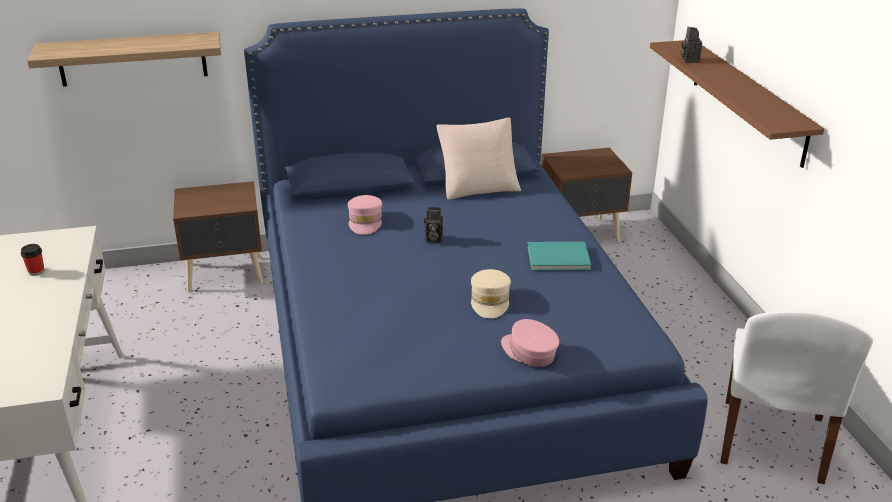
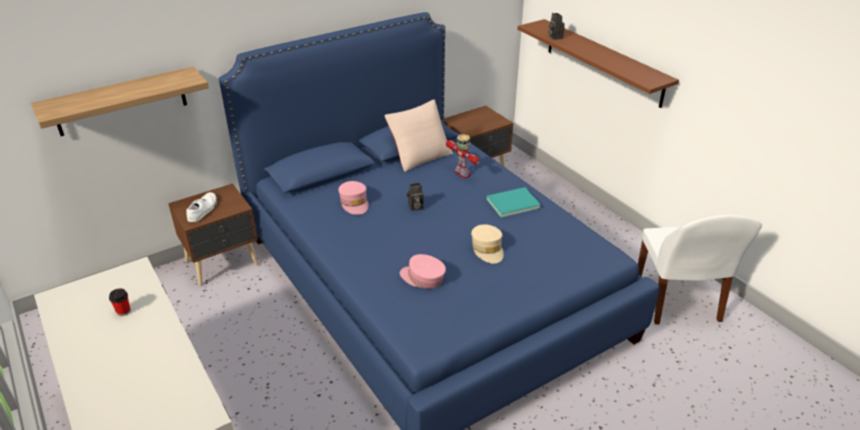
camera: 20 degrees left, 5 degrees up
(204, 202) = (203, 210): none -> white shoe
(517, 214) = (463, 174): none -> toy robot
(529, 352) = (539, 283): pink cap -> pink cap (422, 278)

